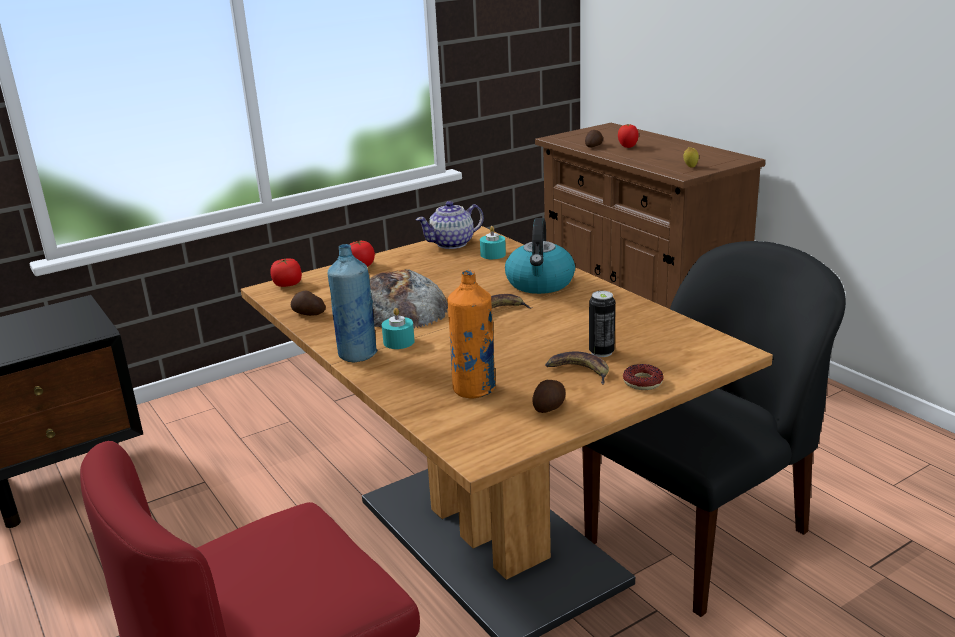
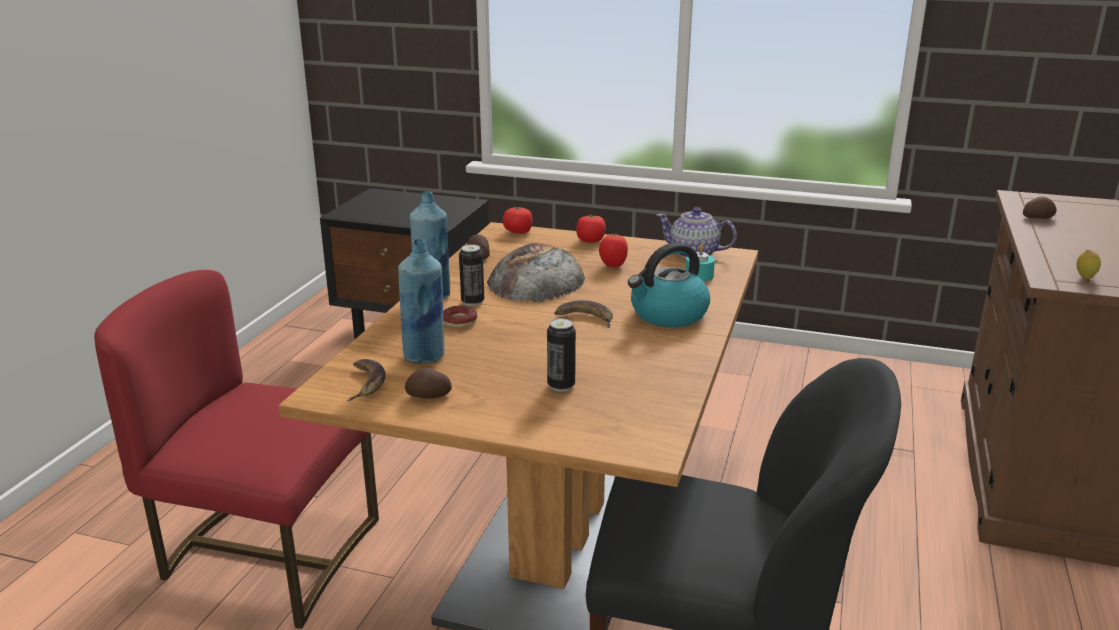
camera: 50 degrees right, 0 degrees up
(399, 342) = (472, 302): turquoise candle -> can
(474, 389) = (425, 356): orange bottle -> blue bottle
(578, 371) = (510, 387): banana -> banana (366, 383)
(628, 147) = (1074, 232): tomato -> tomato (613, 266)
(642, 382) = (524, 422): donut -> donut (459, 321)

